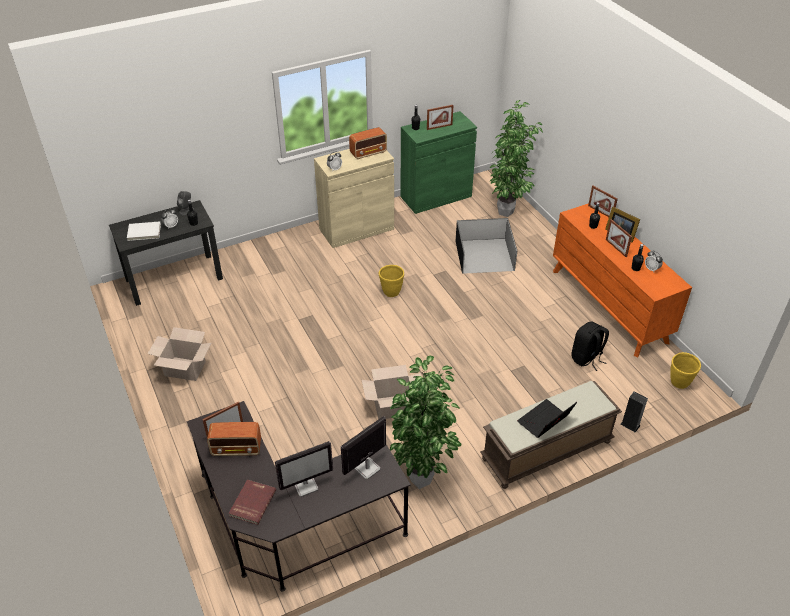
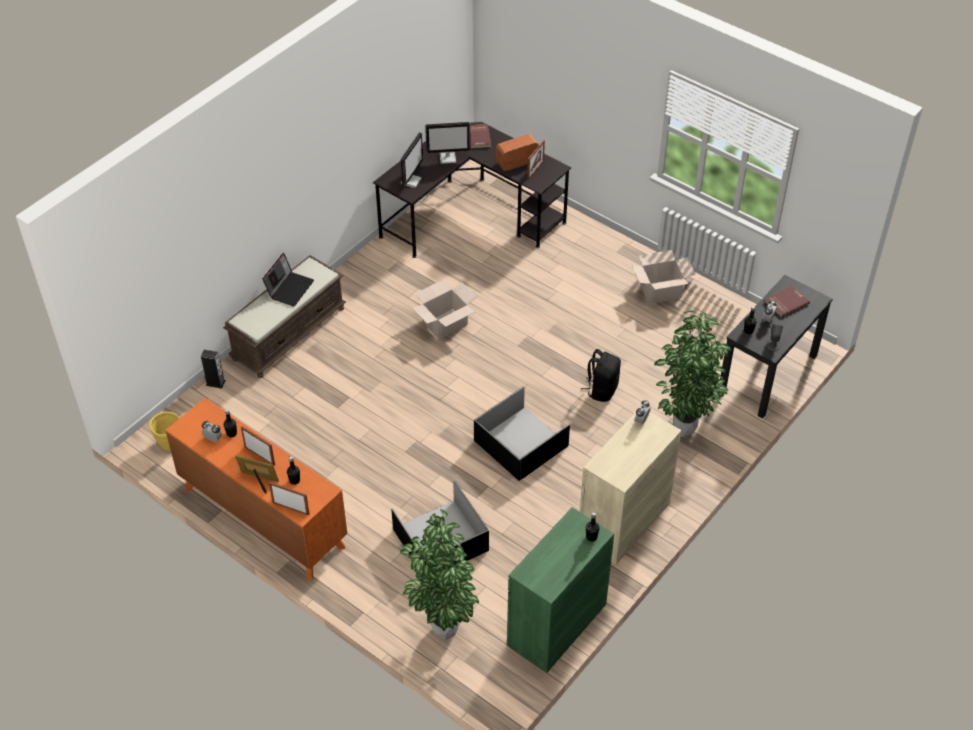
camera: 155 degrees right, 5 degrees up
(144, 232) = (786, 302): white book -> red book
(306, 485) = (448, 158): monitor -> monitor turned 135 degrees counterclockwise
(368, 153) = (620, 464): radio -> none
(391, 292) = (522, 444): yellow planter -> black storage box
(423, 479) = (386, 277): potted plant -> potted plant (682, 431)
(439, 127) = (560, 552): picture frame -> none
(586, 358) = (273, 438): black backpack -> black backpack (601, 389)

